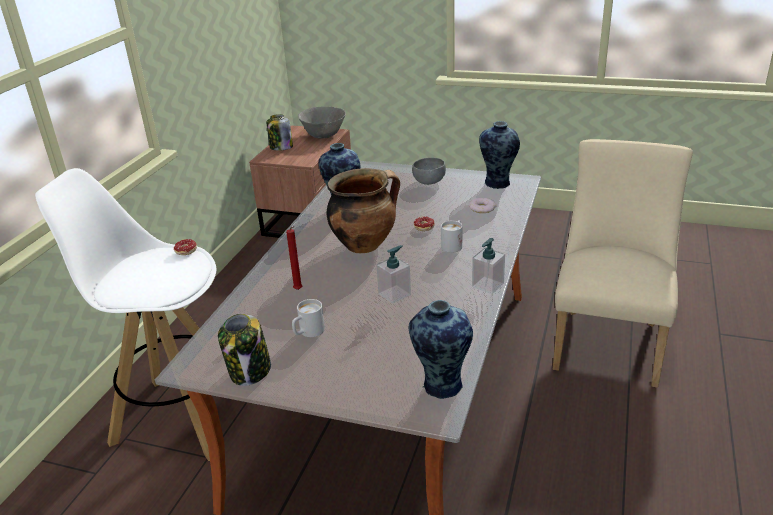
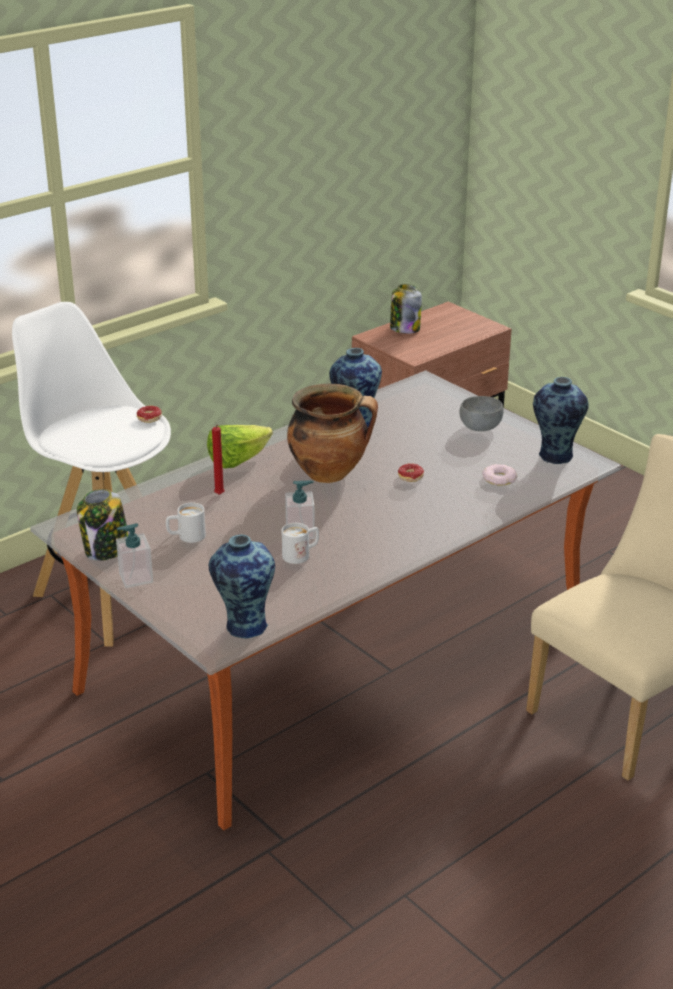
camera: 30 degrees right, 0 degrees up
(284, 260) = (237, 460): none -> lettuce
(323, 135) = (470, 328): grey bowl -> none
(453, 245) = (417, 506): white mug -> white mug (301, 554)
(487, 285) = (398, 559): soap dispenser -> soap dispenser (135, 578)

